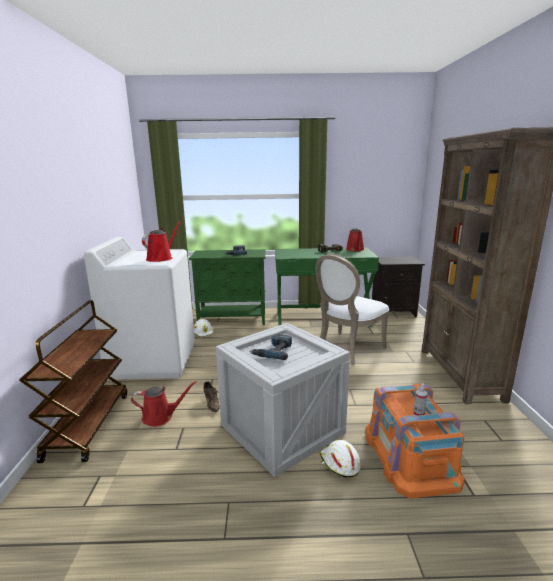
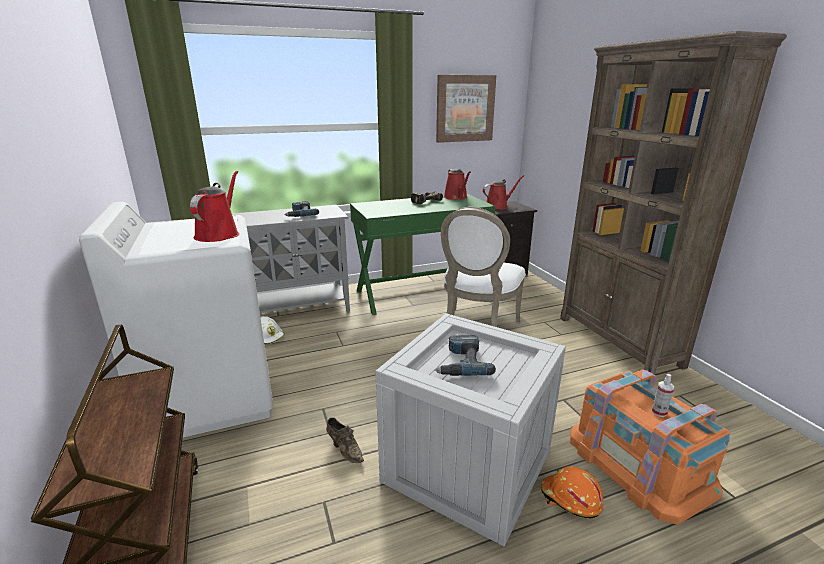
camera: 20 degrees left, 5 degrees up
(161, 417) = (277, 492): red watering can -> red watering can (498, 206)
(233, 319) = (299, 309): green cabinet -> grey cabinet
(339, 464) = (570, 499): white hard hat -> orange hard hat
(370, 184) = (464, 108): none -> picture

